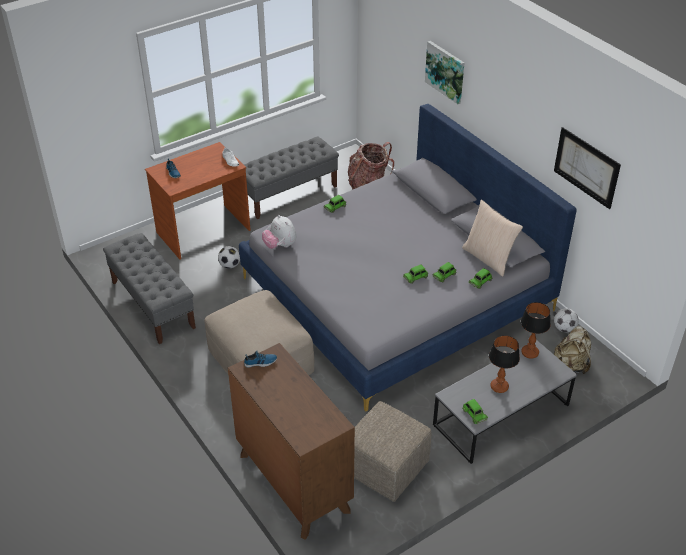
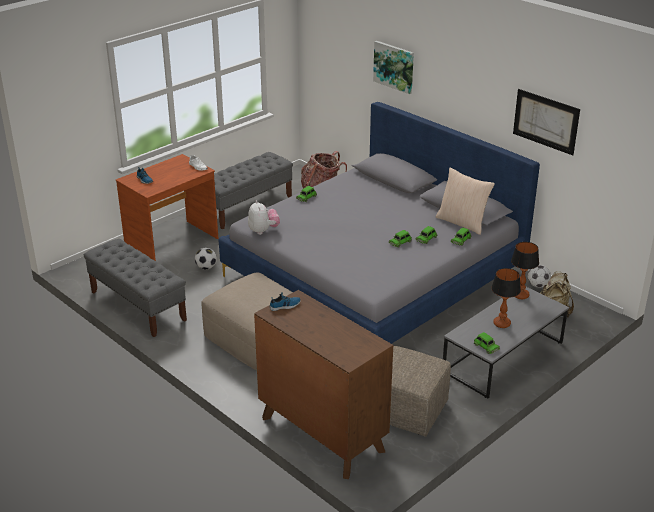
camera: 10 degrees left, 10 degrees down
(280, 245) = (263, 231): plush toy -> plush toy turned 150 degrees counterclockwise

